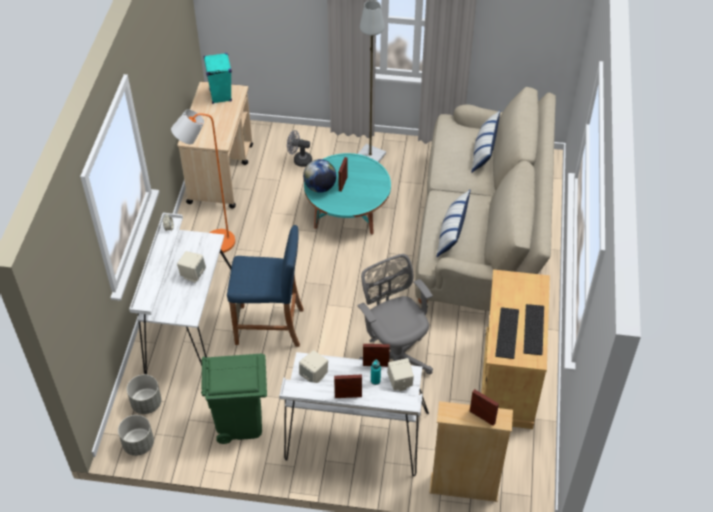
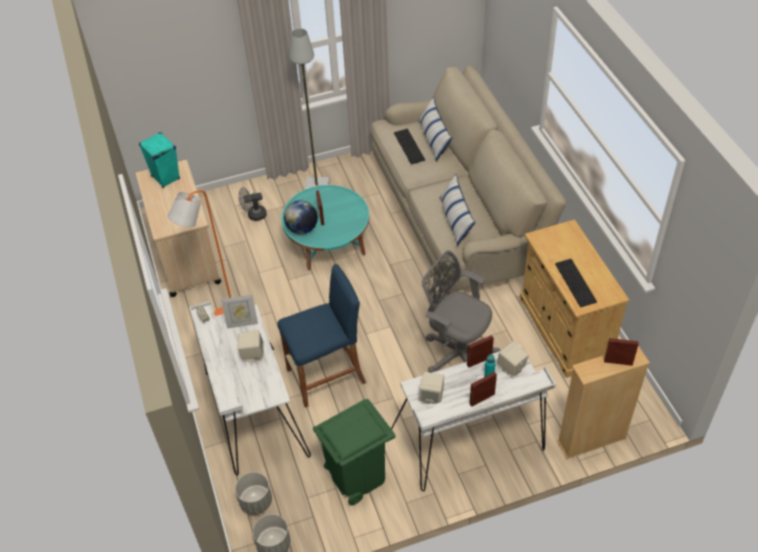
camera: 25 degrees left, 0 degrees up
(202, 245) = (242, 323): none -> picture frame
(535, 330) = (596, 270): keyboard -> keyboard (410, 146)

